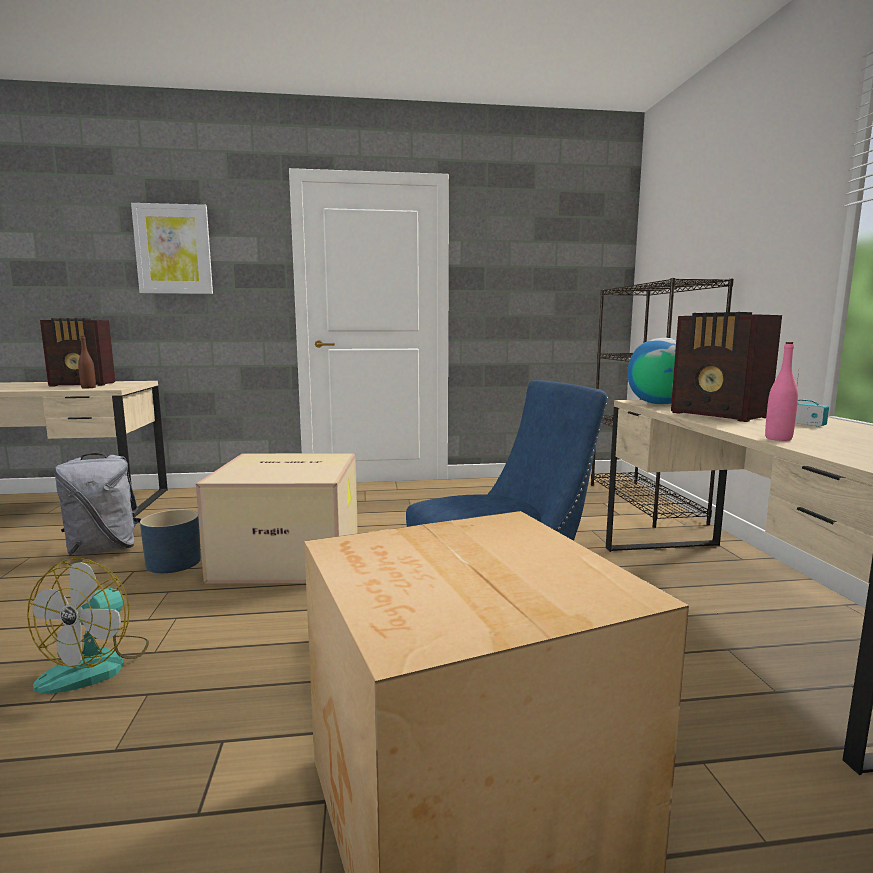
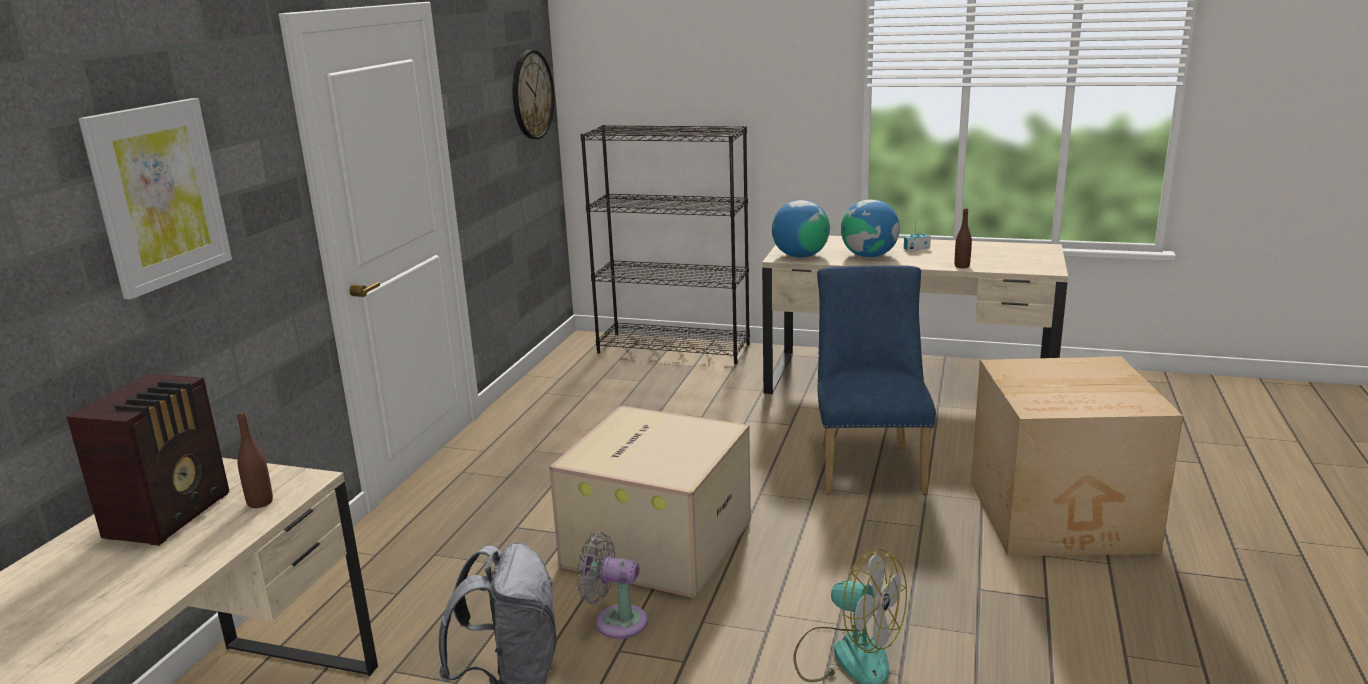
camera: 65 degrees left, 10 degrees up
(173, 563) = (615, 621): blue planter -> grey fan
(588, 261) = (531, 95): none -> wall clock
(720, 415) = (869, 255): radio -> globe
(778, 438) = (962, 266): pink bottle -> brown bottle

